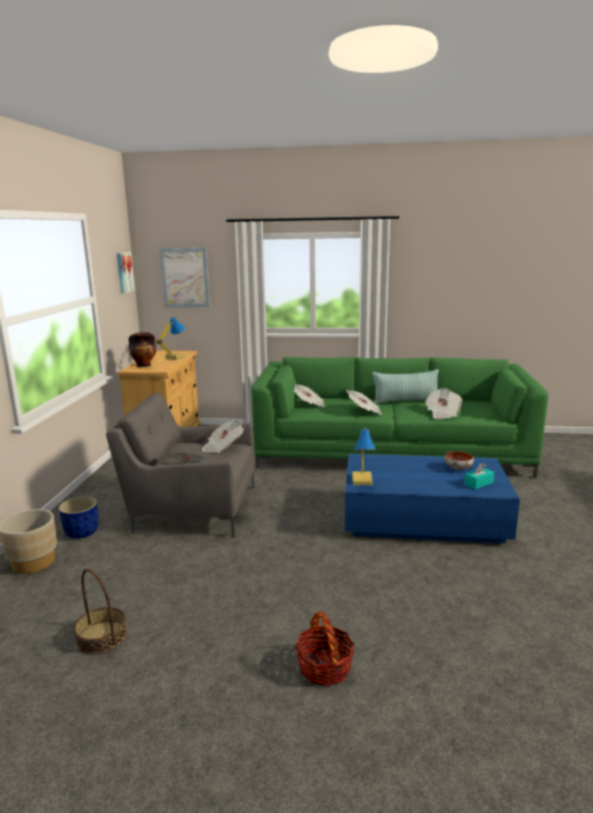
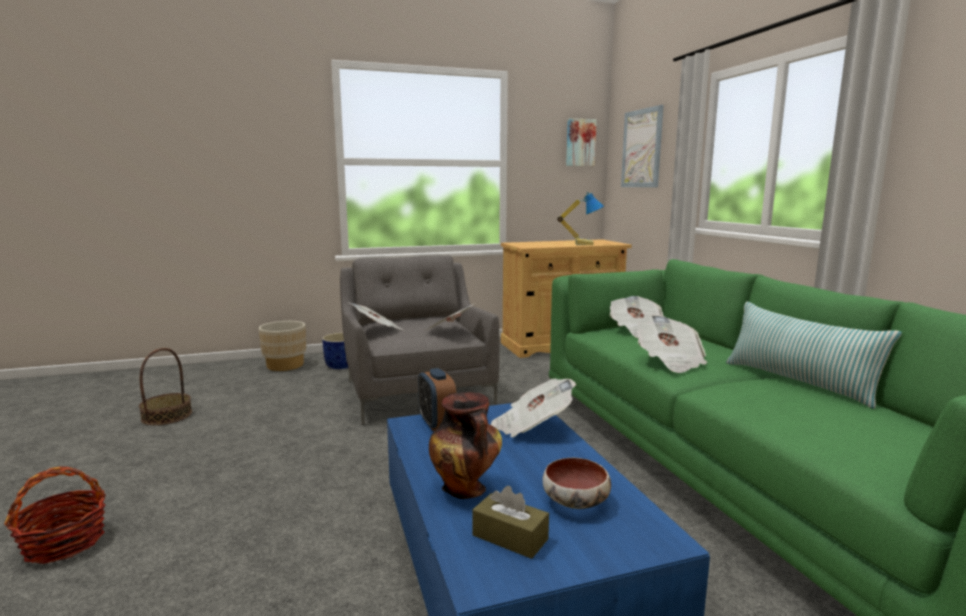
camera: 65 degrees right, 5 degrees down
(144, 365) = (535, 243): vase -> vase (465, 490)
(363, 480) = (437, 423): table lamp -> alarm clock
(442, 414) = (789, 420): newspaper -> newspaper (532, 427)
(478, 483) = (510, 537): turquoise tissue box -> brown tissue box

